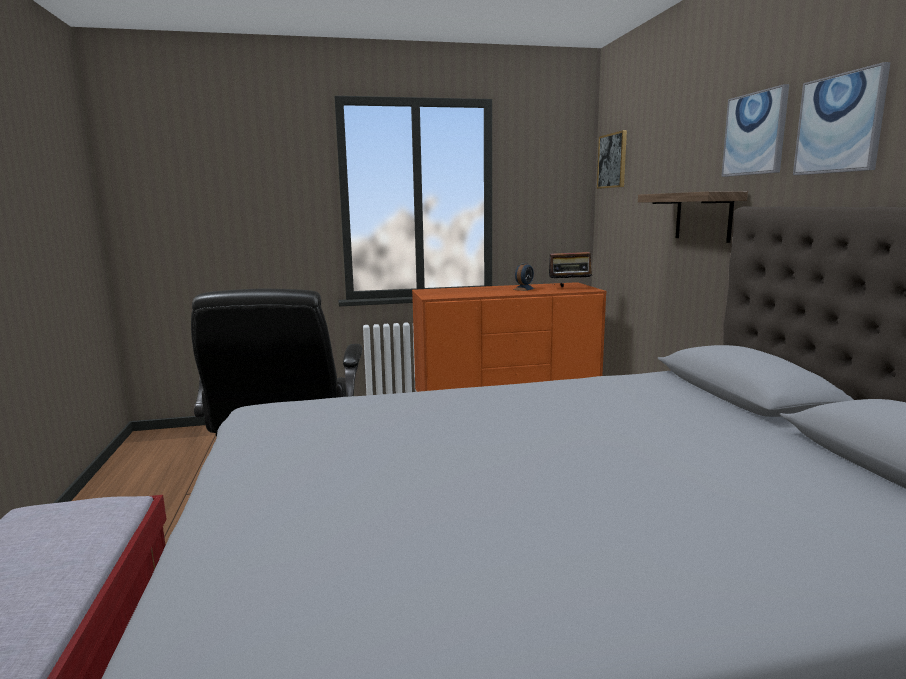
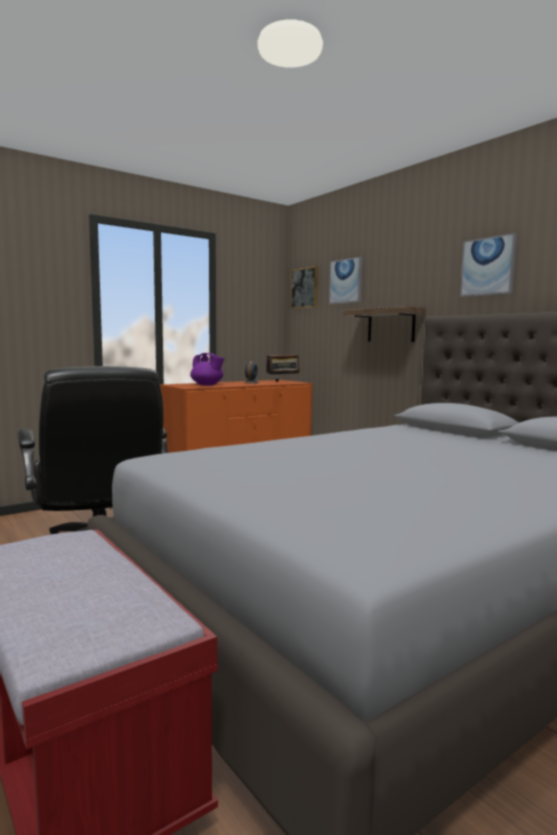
camera: 25 degrees left, 5 degrees down
(461, 293) = (207, 385): none -> purple teapot
(755, 134) = (429, 271): picture -> picture (346, 281)

